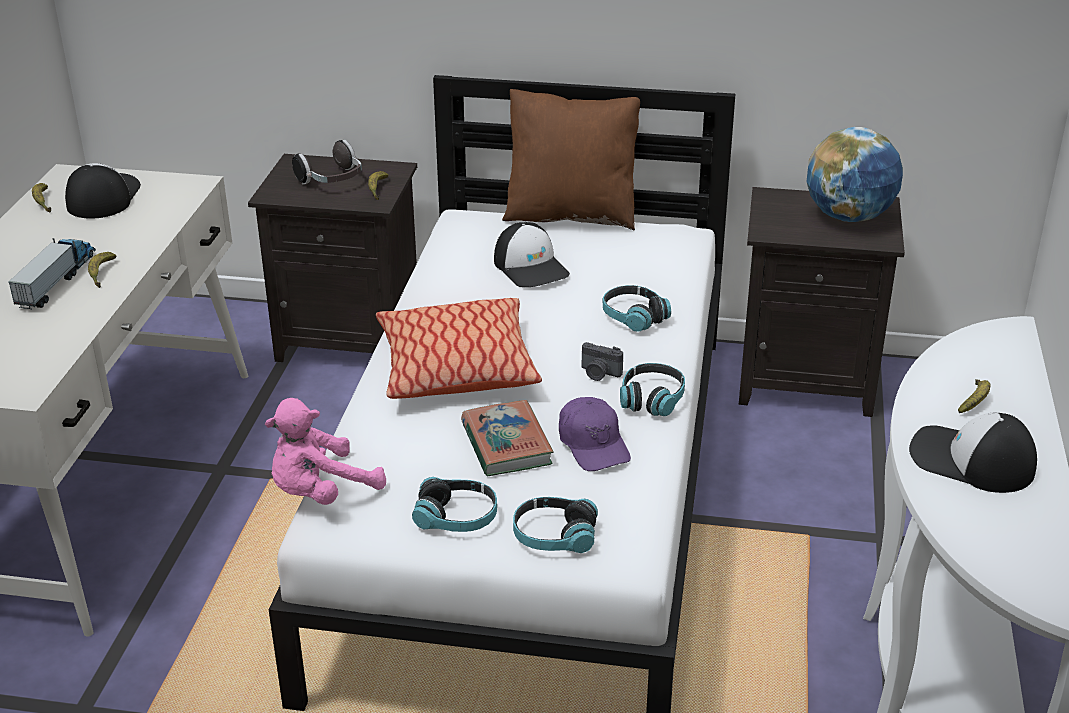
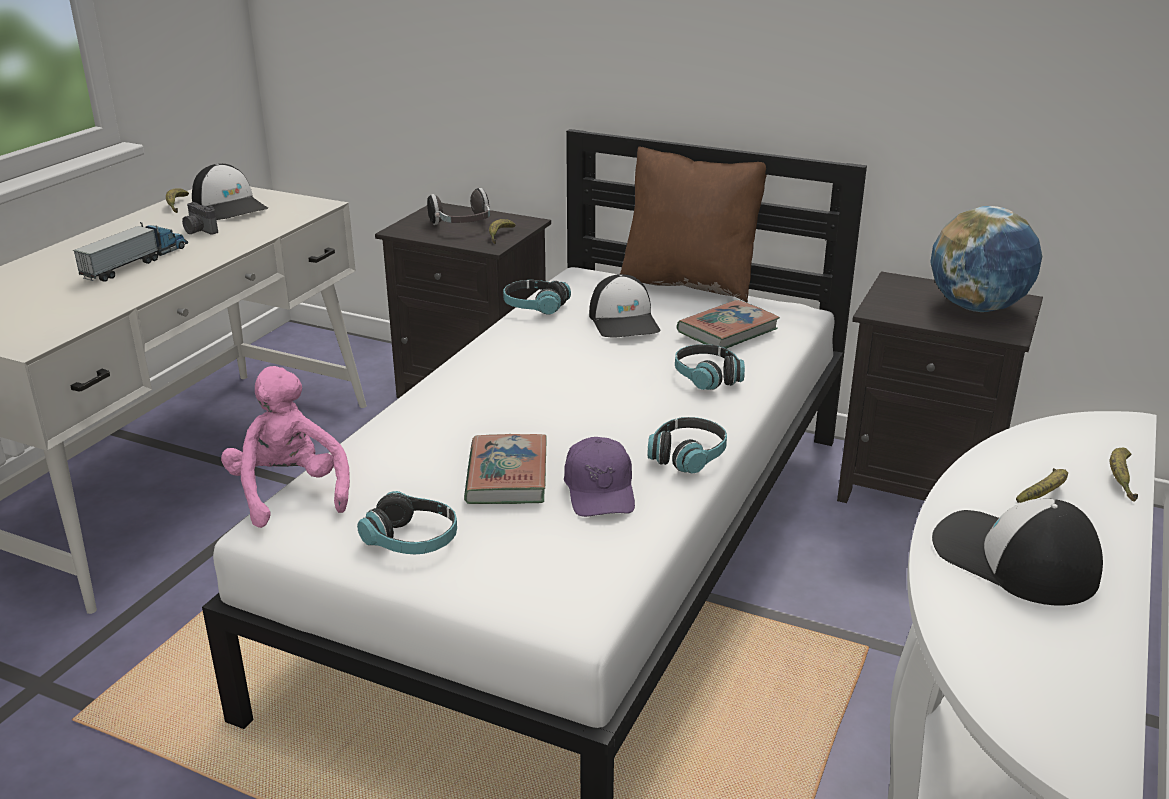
camera: 15 degrees right, 5 degrees down
(101, 274) = (179, 262): banana -> banana (1120, 479)
(102, 197) = (230, 207): cap -> cap turned 120 degrees clockwise
(321, 492) = (289, 492): pink plush toy -> pink plush toy turned 90 degrees clockwise
(456, 367) = (498, 398): pillow -> none
(554, 536) = (505, 577): headphones -> headphones (535, 306)
(599, 373) = (642, 423): camera -> camera (199, 231)
(632, 265) = (727, 331): none -> book

